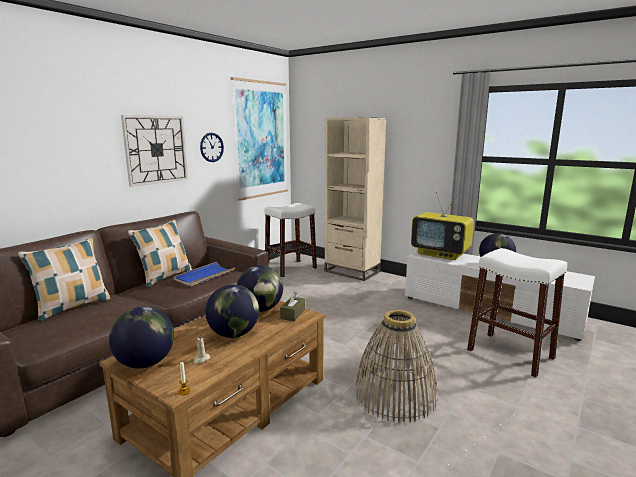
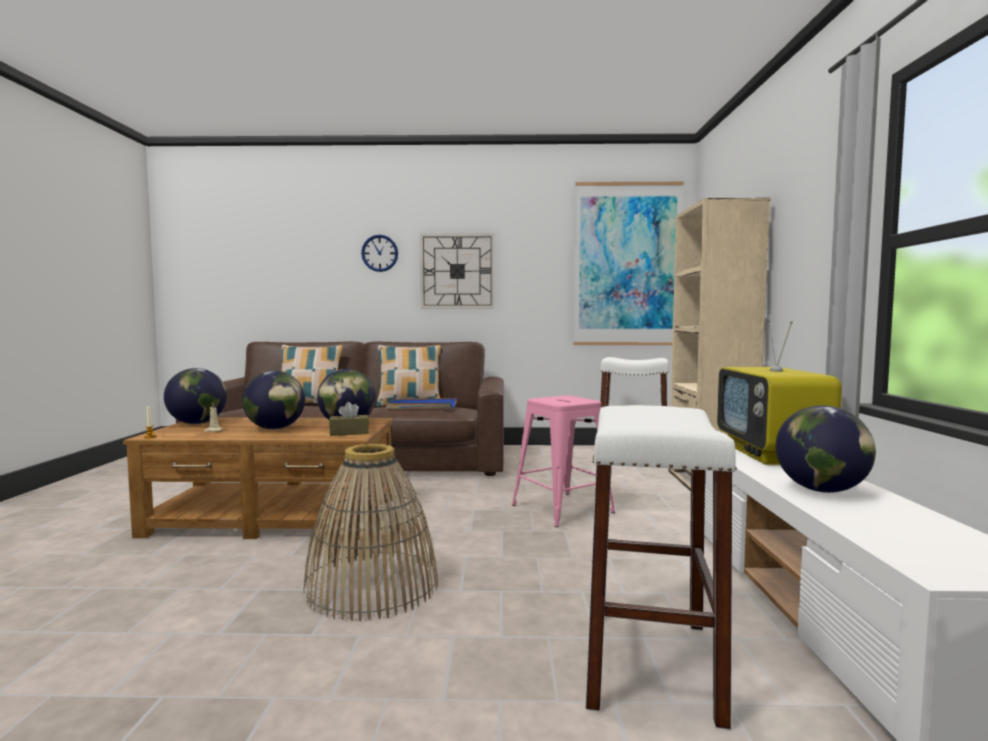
camera: 55 degrees right, 10 degrees down
(211, 147) = (536, 271): wall clock -> wall clock (379, 253)
(343, 312) = (561, 509): none -> pink stool

